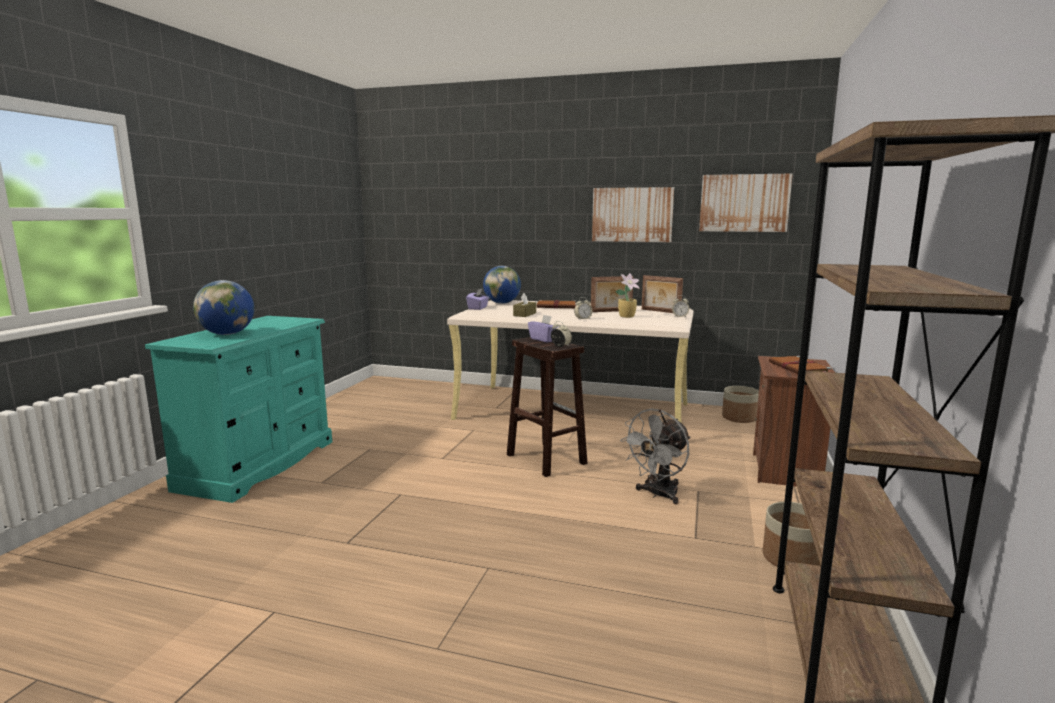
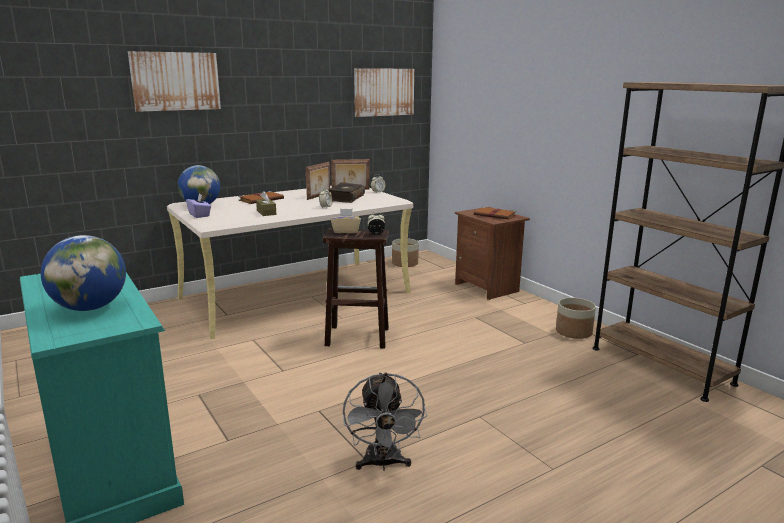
camera: 50 degrees left, 5 degrees up
(545, 339) = (346, 231): purple tissue box -> beige tissue box
(627, 316) = (346, 198): potted plant -> book
(632, 214) = (301, 104): picture -> picture (175, 81)
(658, 494) = (463, 328): grey fan -> grey fan (383, 464)

